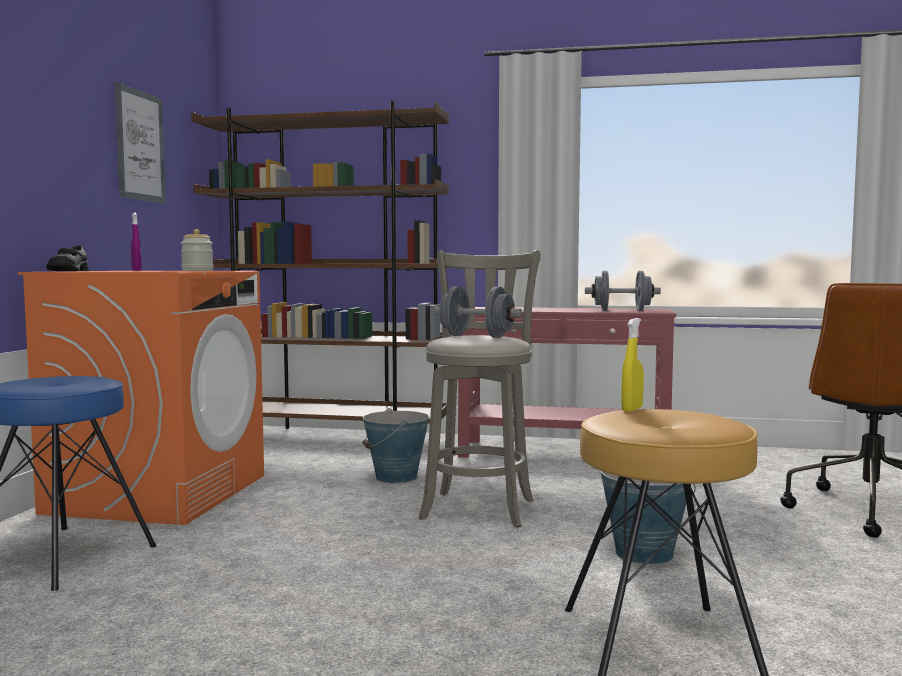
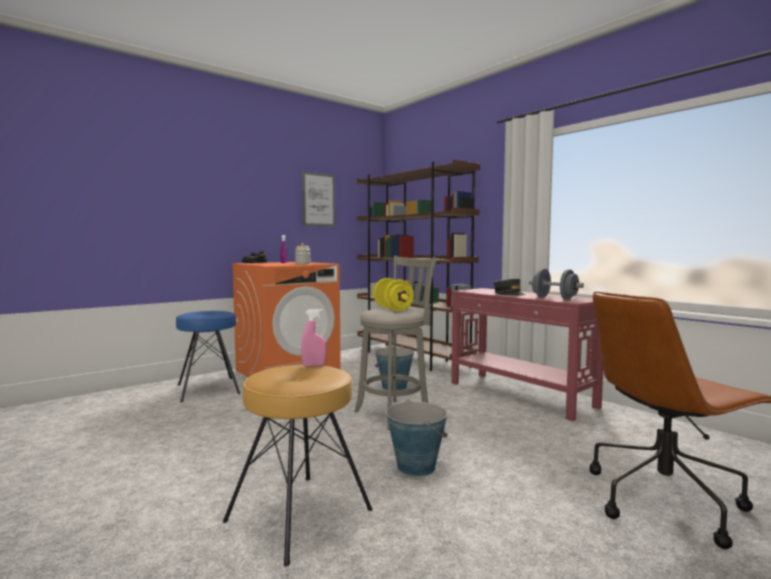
camera: 40 degrees right, 0 degrees up
(476, 336) = (393, 309): grey dumbbell -> yellow dumbbell
(548, 309) = (509, 294): none -> grey cap
(632, 409) = (314, 365): yellow spray bottle -> pink spray bottle

